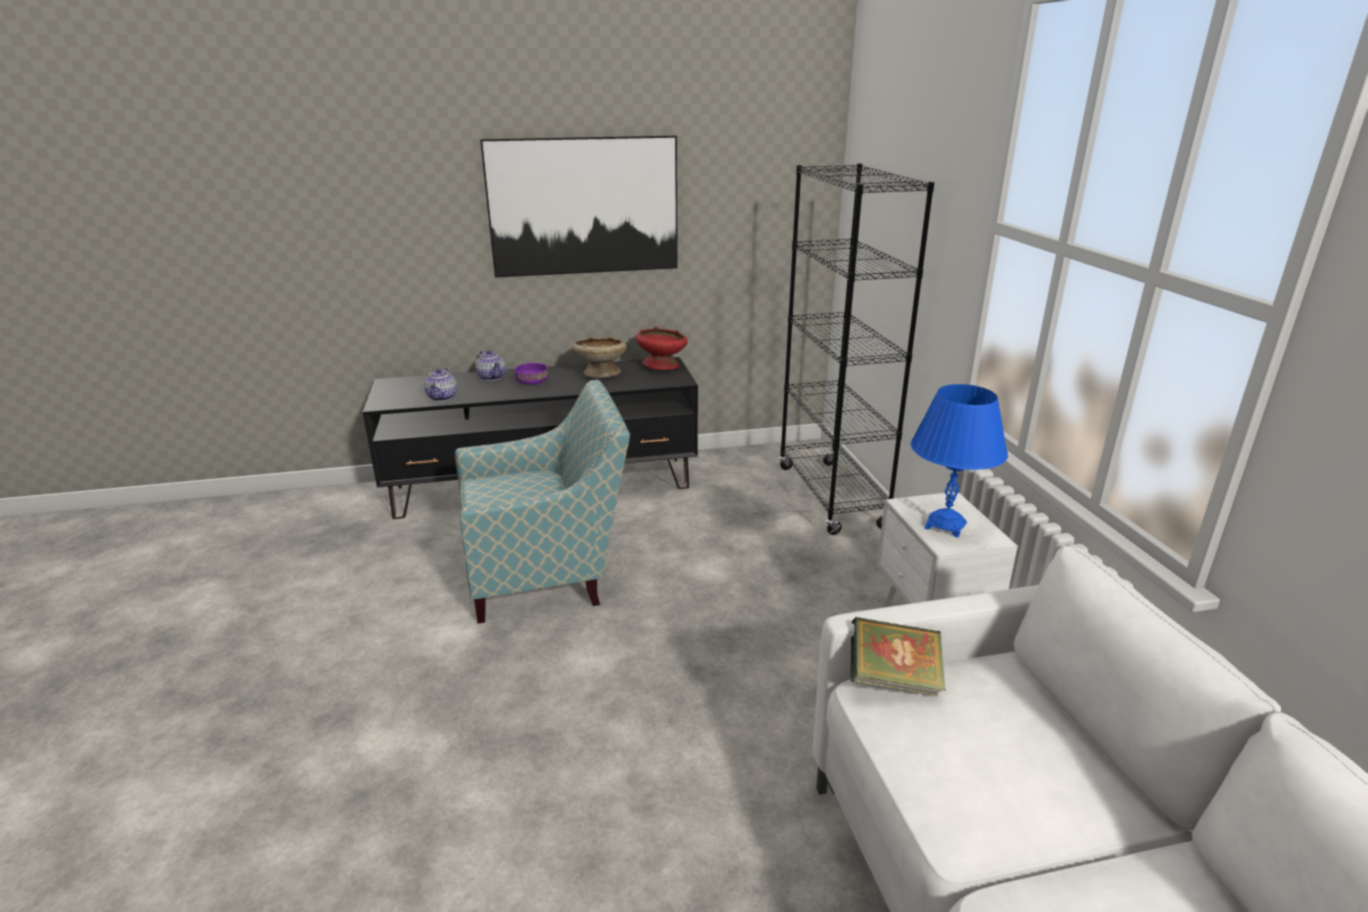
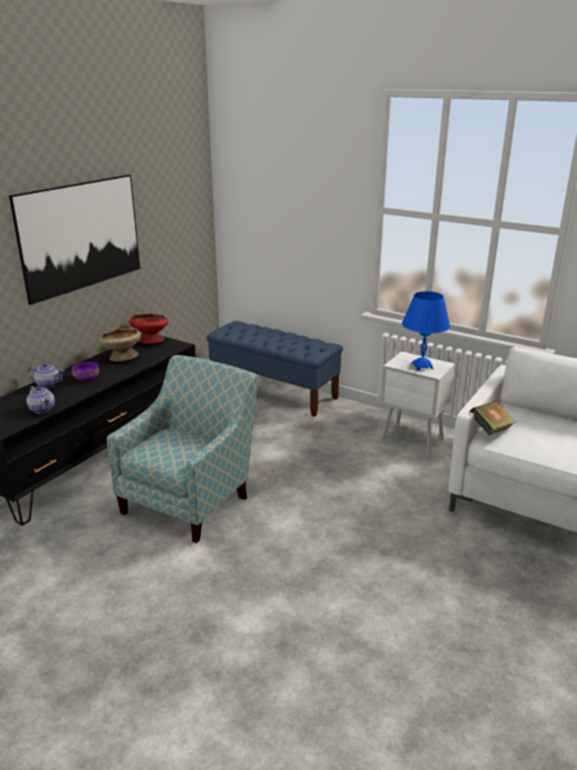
camera: 45 degrees left, 0 degrees up
(831, 497) = (274, 392): black bookcase -> blue bench

